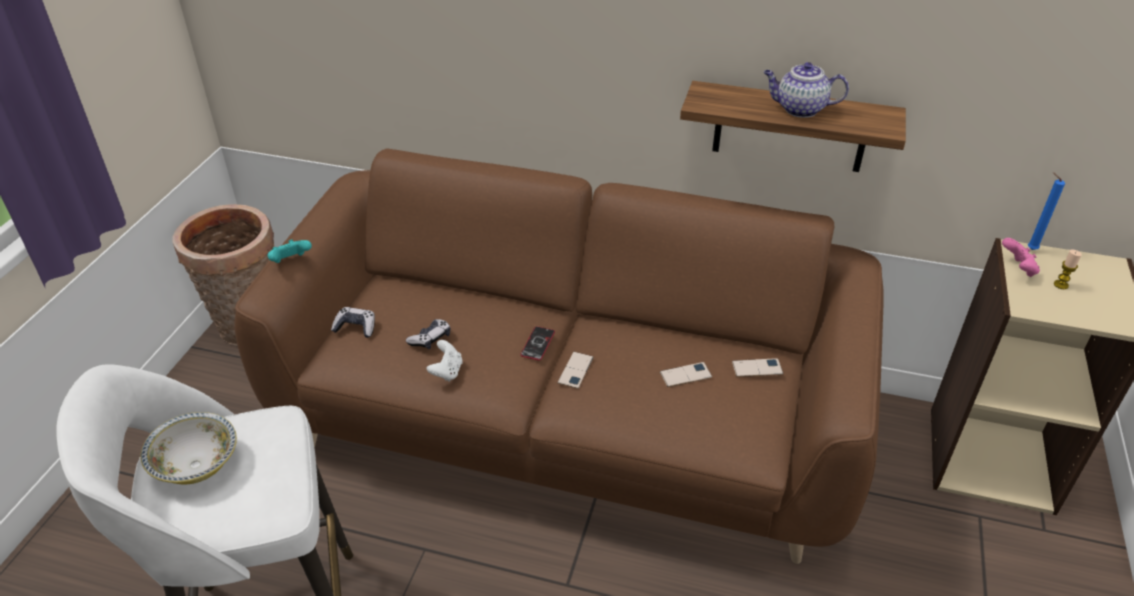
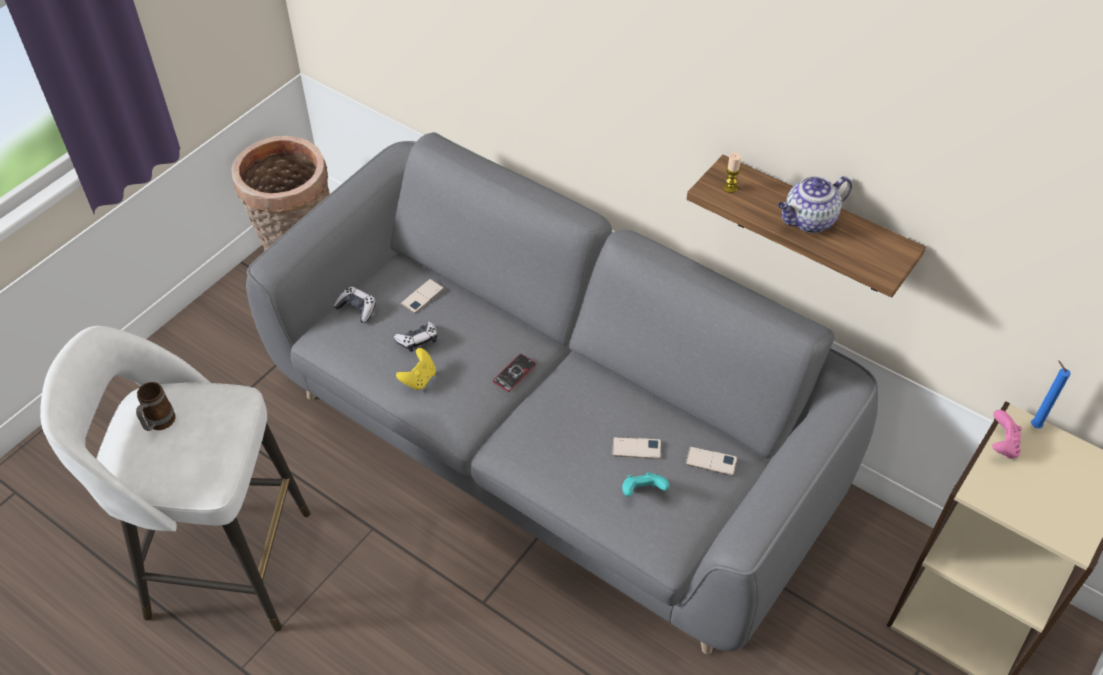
camera: 20 degrees right, 10 degrees up
(197, 465) = (158, 424): bowl -> mug
(291, 262) = (309, 234): turquoise game controller -> turquoise game controller (642, 492)
(447, 371) = (419, 379): white game controller -> yellow game controller
(567, 426) = (551, 446): brown sofa -> grey sofa
(575, 370) = (536, 412): phone -> phone (422, 296)
(799, 109) = (809, 221): teapot -> teapot turned 60 degrees counterclockwise
(1061, 285) = (1036, 477): candle -> candle (730, 188)

